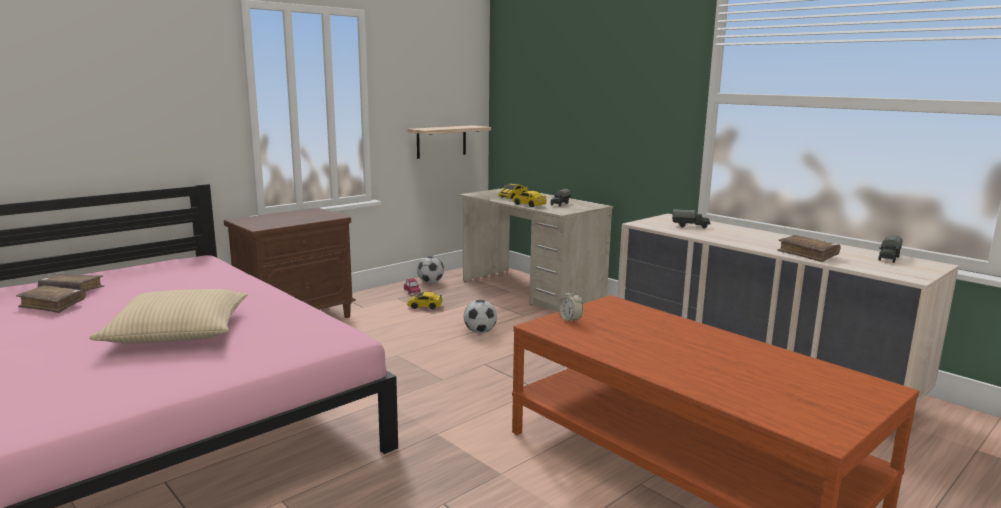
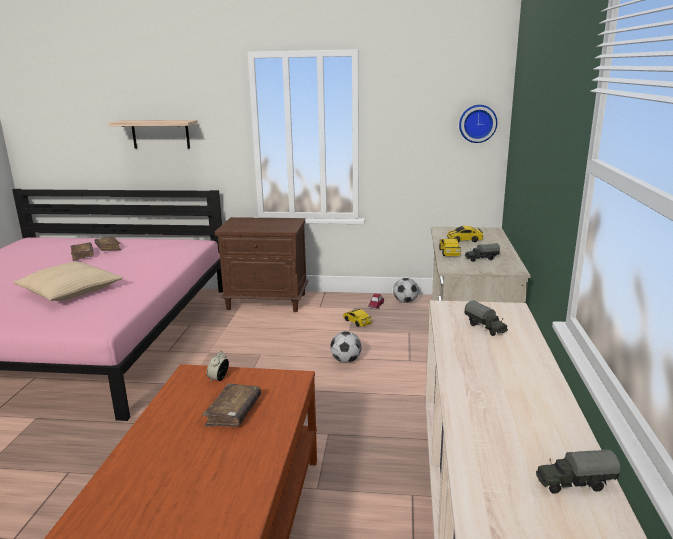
camera: 50 degrees right, 5 degrees up
(441, 141) = (441, 172): shelf -> shelf (160, 134)
(467, 92) = (477, 123): none -> wall clock
(807, 254) = (479, 420): brown book -> brown book (233, 412)

